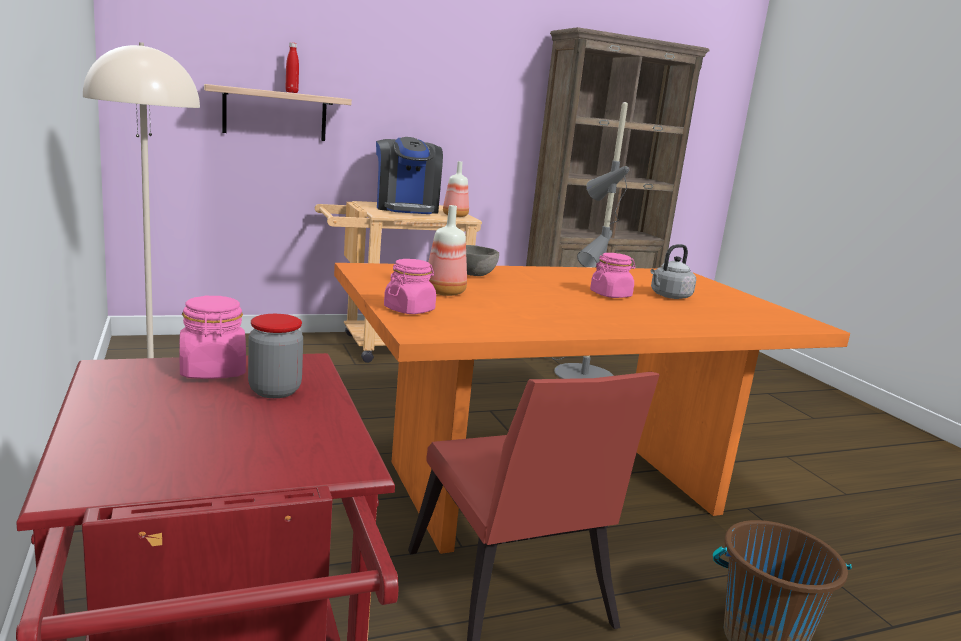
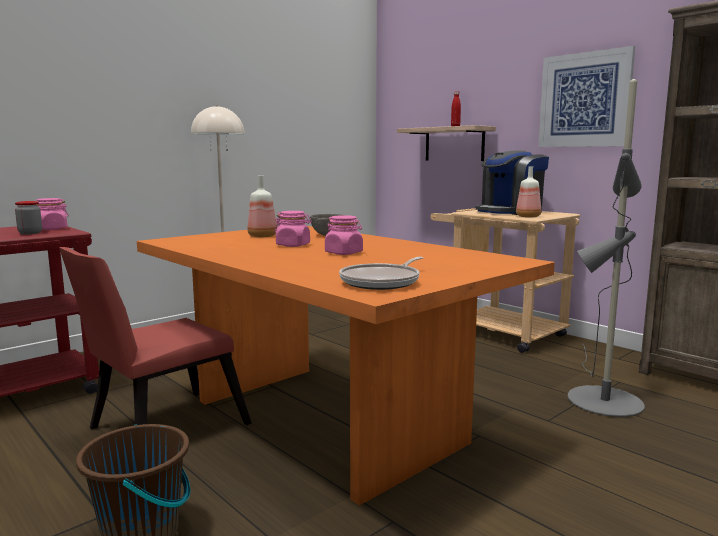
camera: 70 degrees right, 5 degrees down
(409, 310) = (206, 236): pink jar -> pink jar (293, 245)
(451, 85) = (584, 100): none -> picture
(669, 296) = (383, 262): grey kettle -> none
(765, 315) = (382, 282): none -> frying pan

